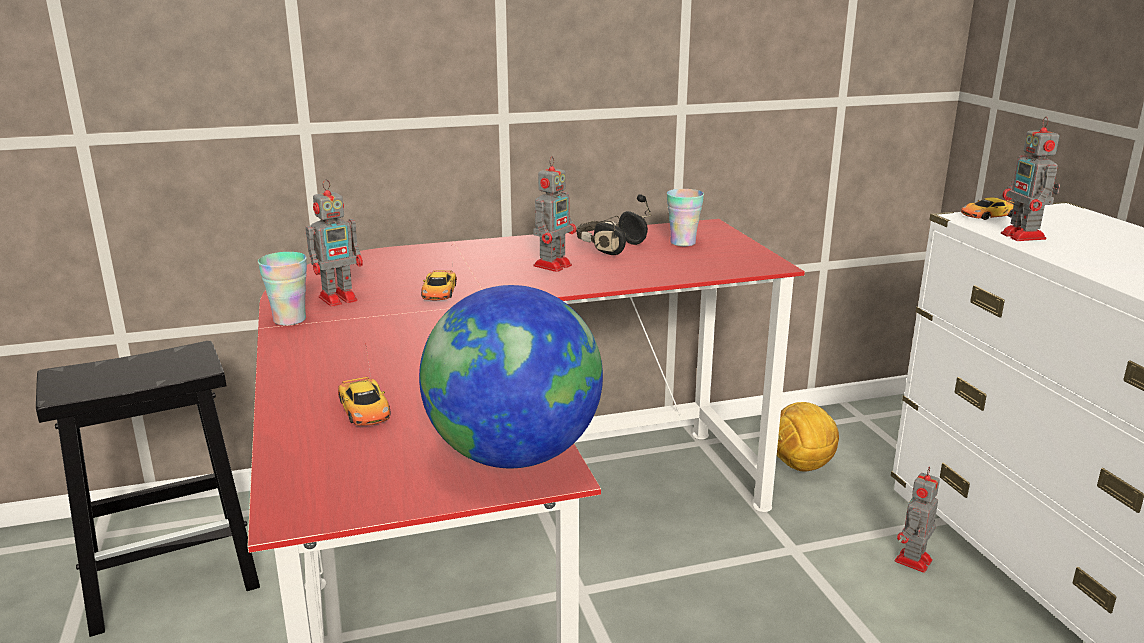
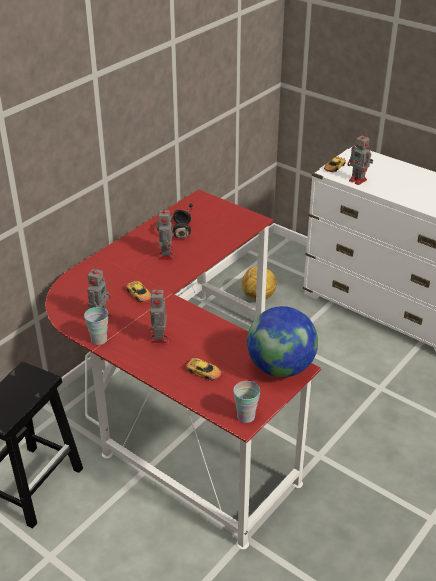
camera: 35 degrees left, 15 degrees up
(683, 243) = (204, 216): cup -> cup (246, 416)
(912, 562) = (333, 327): toy robot -> toy robot (159, 340)

